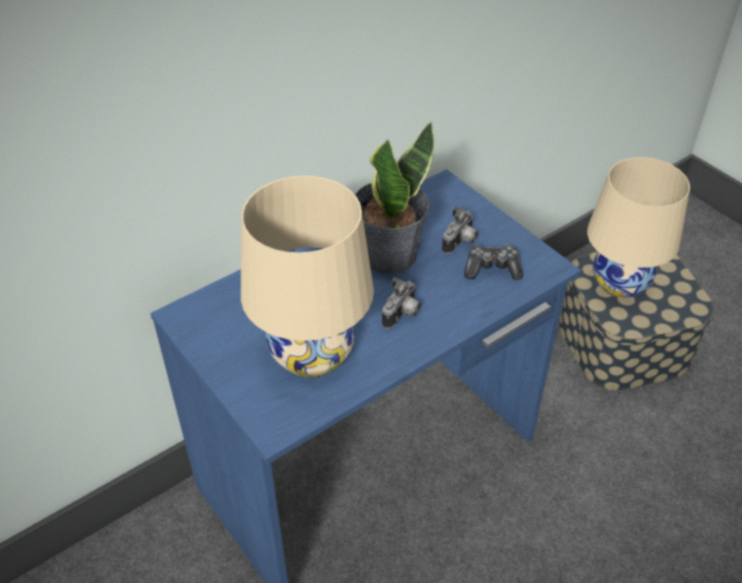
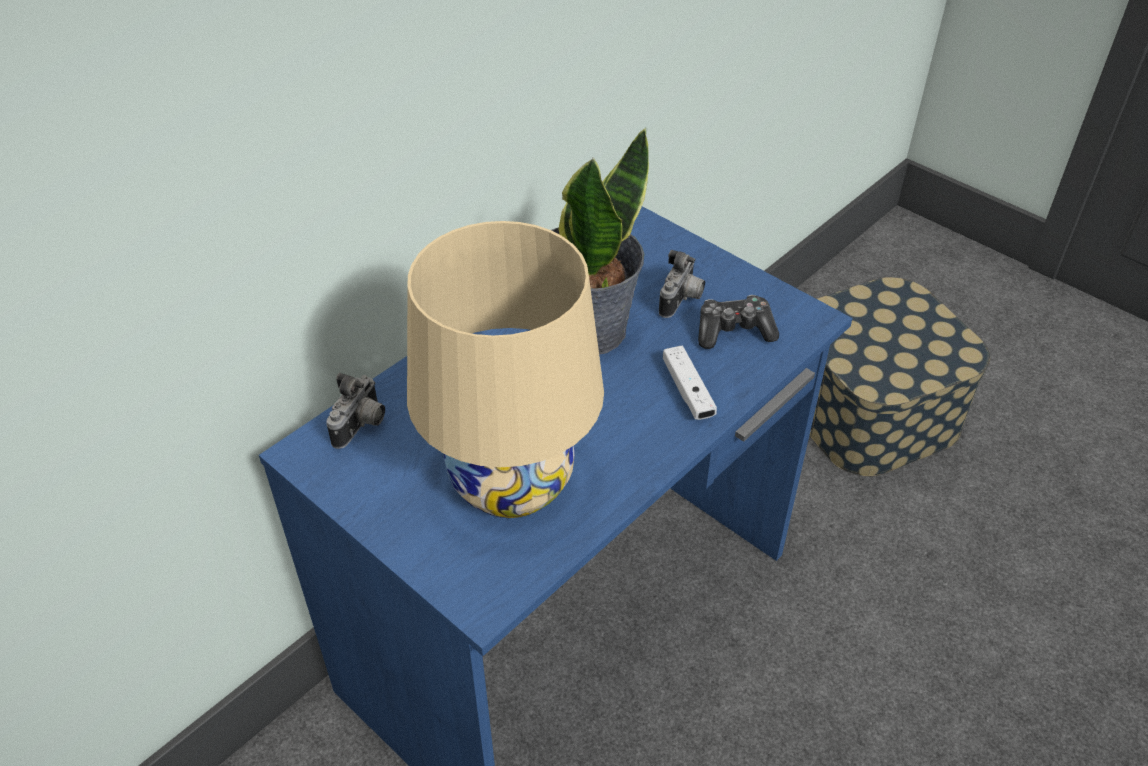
camera: 10 degrees left, 0 degrees up
(402, 315) = (627, 411): camera -> camera (362, 426)
(448, 307) = (687, 391): none -> white game controller
(620, 282) = (863, 332): beige table lamp -> none

